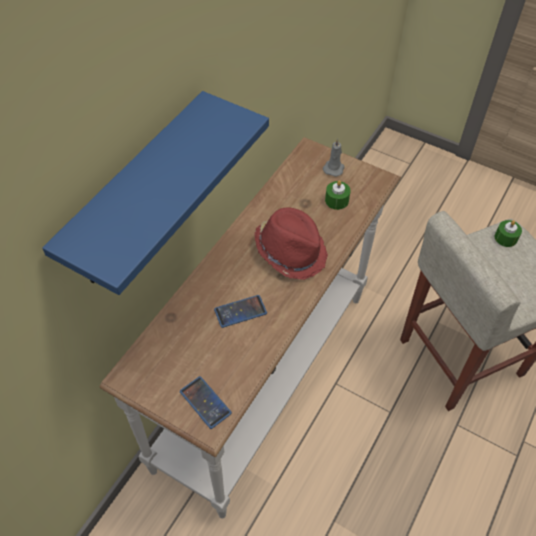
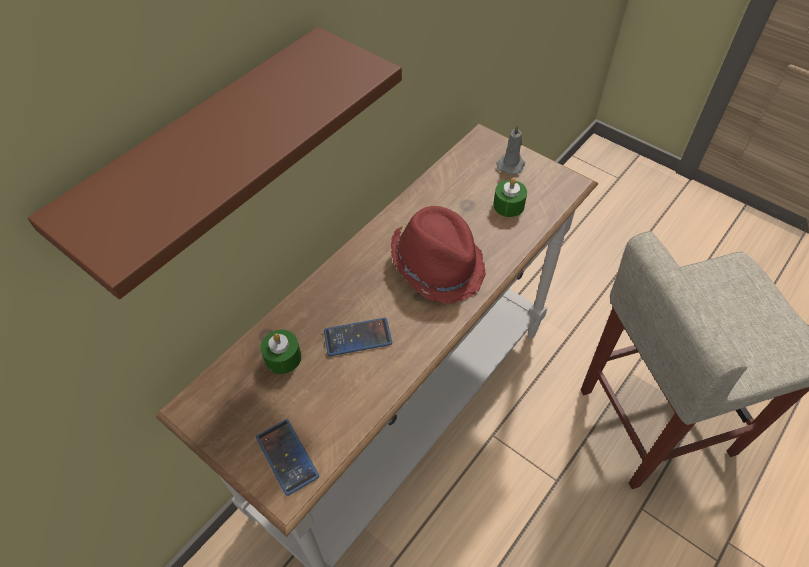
camera: 10 degrees right, 0 degrees up
(137, 194) = (208, 162): blue shelf -> brown shelf
(505, 238) = (732, 276): green candle -> green candle (283, 357)

